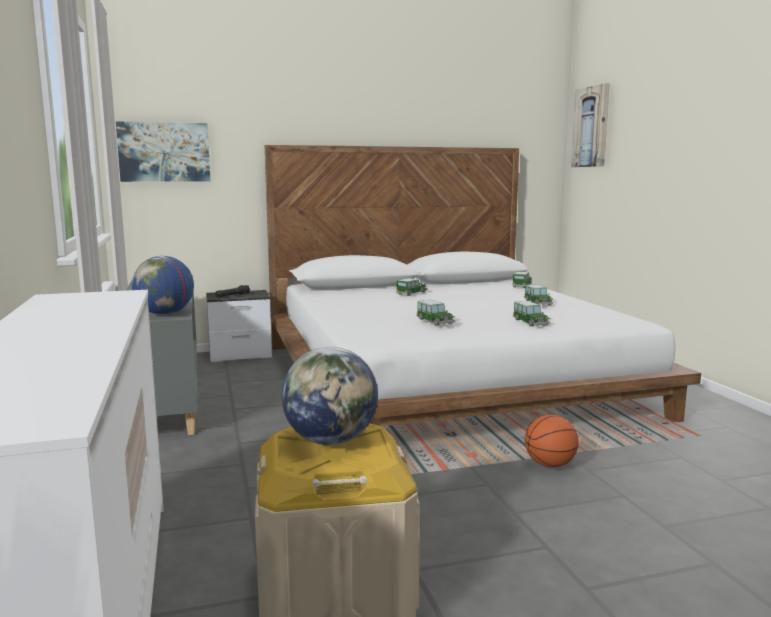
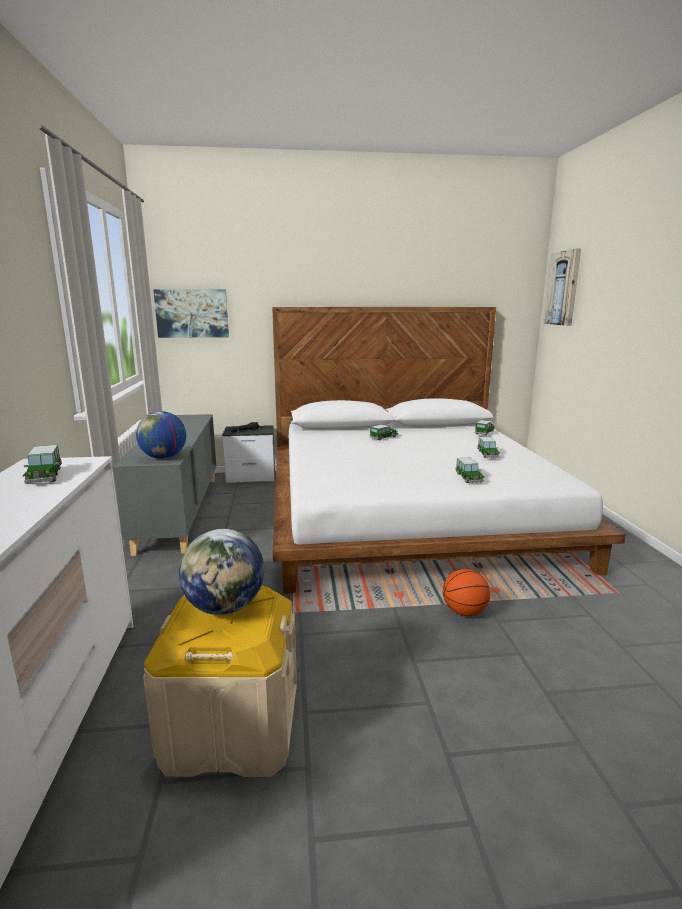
camera: 10 degrees right, 5 degrees up
(435, 321) = (384, 473): toy car -> toy car (45, 476)

